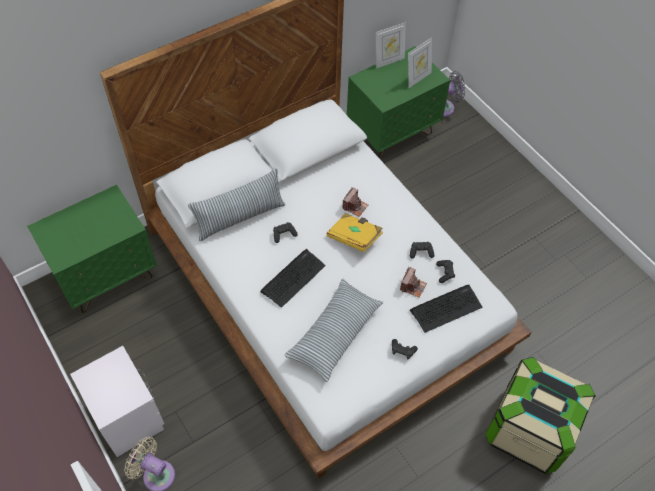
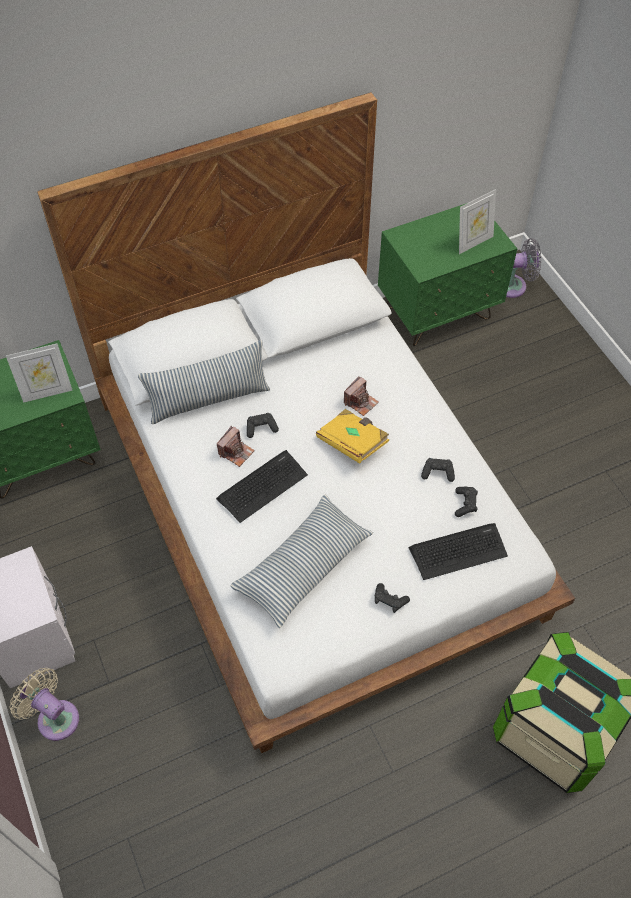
camera: 10 degrees right, 0 degrees up
(389, 61) = (439, 216): picture frame -> picture frame (47, 392)
(412, 286) = (418, 516): camera -> camera (236, 452)

